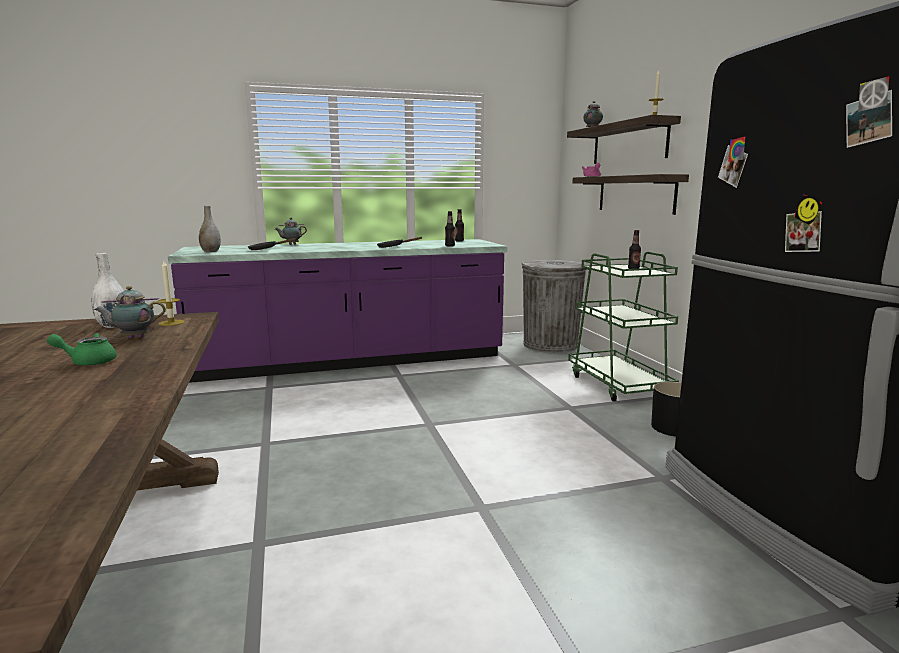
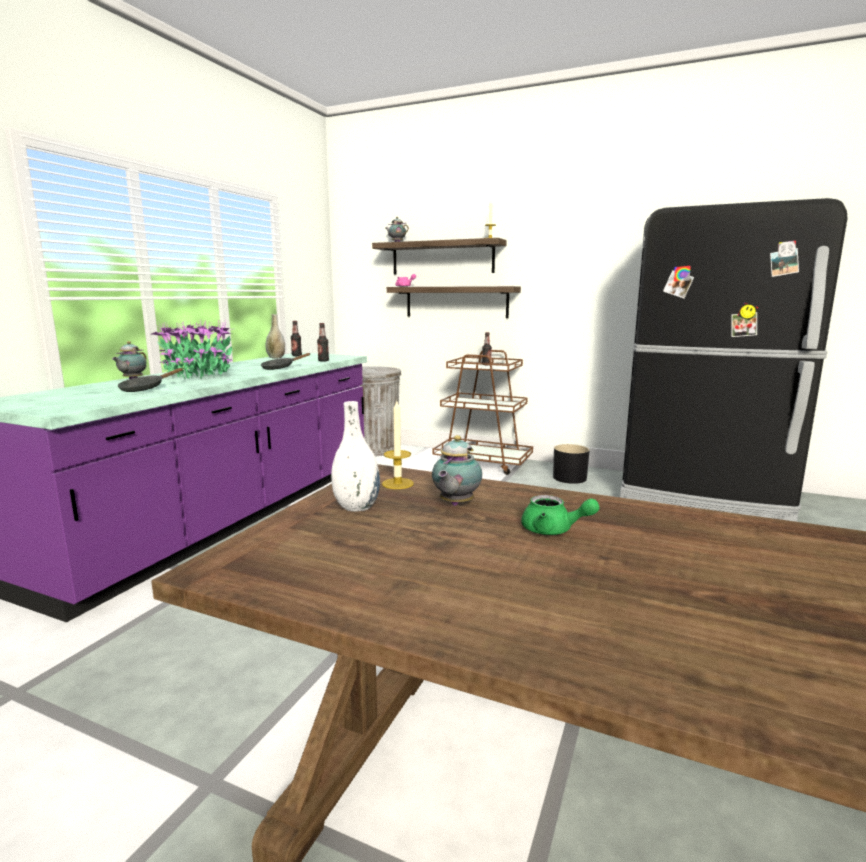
camera: 50 degrees left, 0 degrees up
(88, 362) = (553, 530): green teapot -> green teapot turned 90 degrees counterclockwise
(211, 251) = (78, 402): grey vase -> grey vase (276, 358)
(330, 246) = (199, 375): none -> potted plant
(618, 384) = (483, 463): green cart -> brown cart

